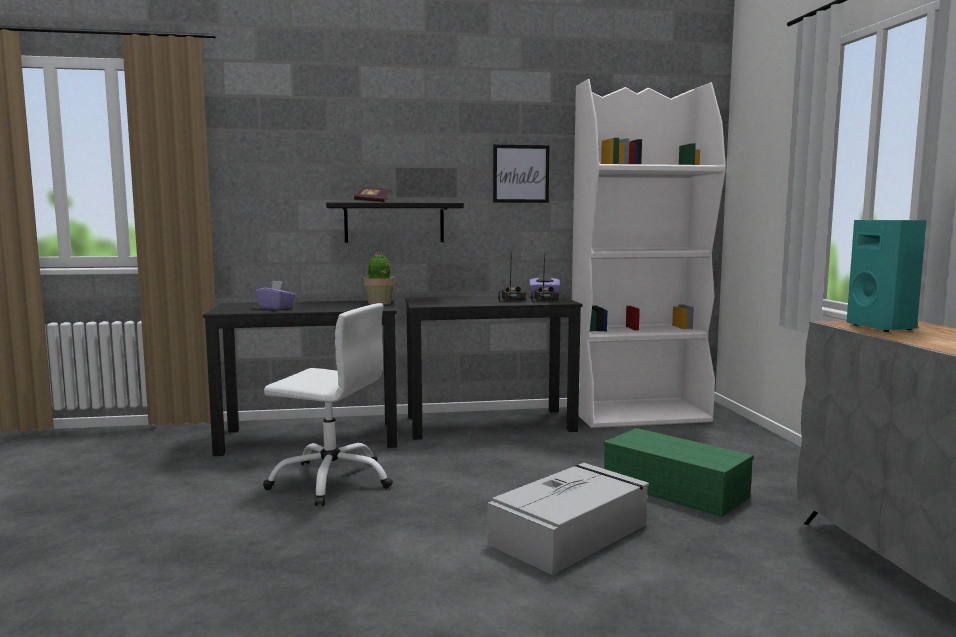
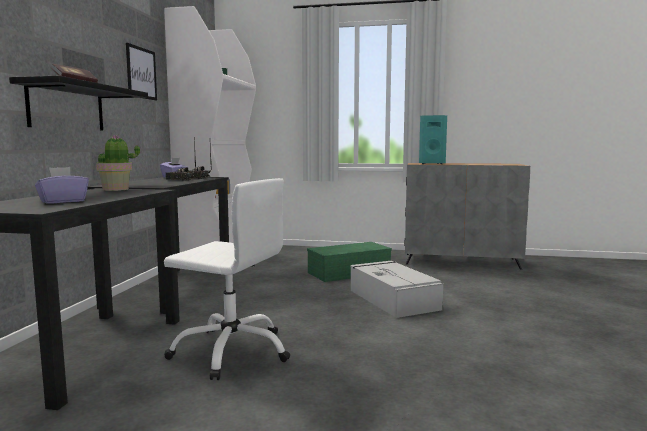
camera: 70 degrees left, 0 degrees up
(332, 480) = (232, 351): white office chair -> white office chair turned 75 degrees clockwise

